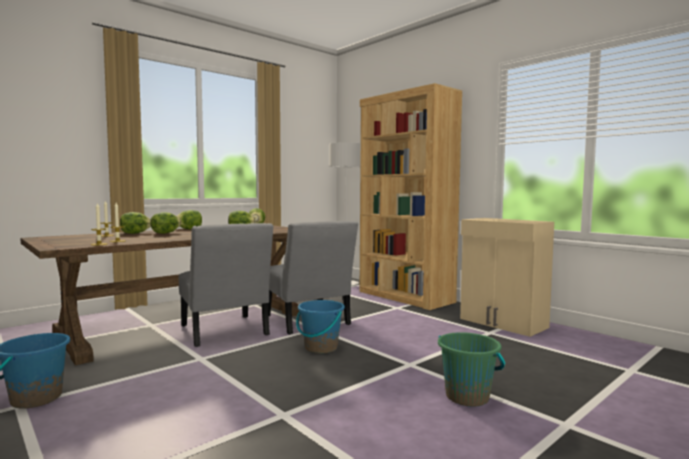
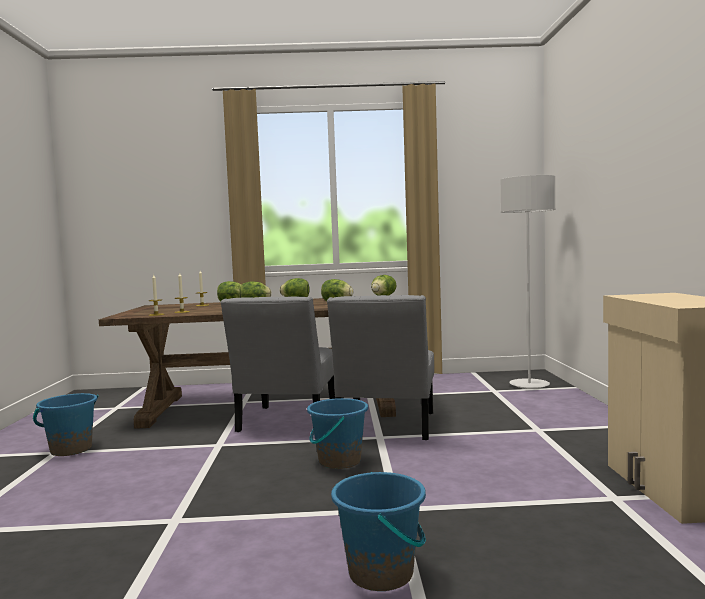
camera: 40 degrees right, 0 degrees up
(405, 297) = (583, 416): brown bookcase -> none
(467, 396) = (381, 573): green bucket -> blue bucket

